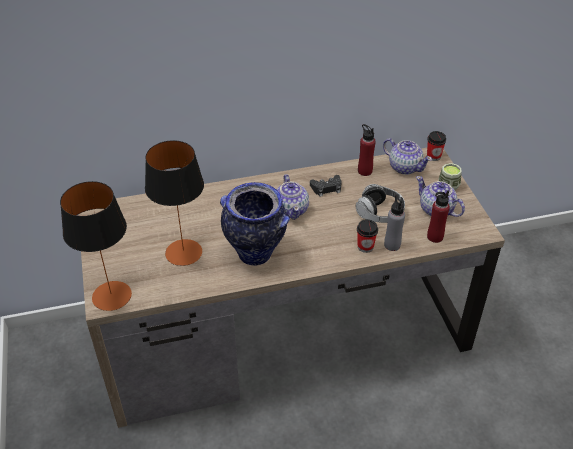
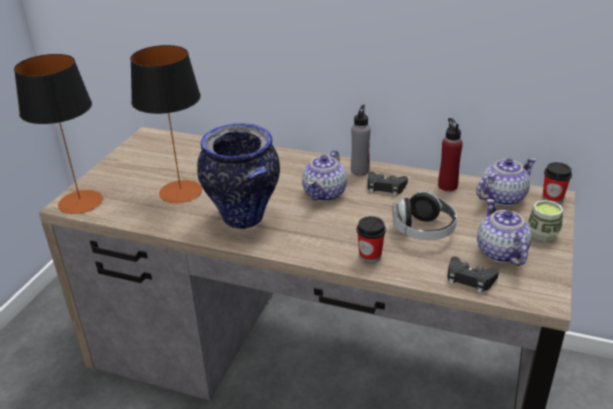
camera: 35 degrees right, 10 degrees down
(392, 245) = (404, 266): grey bottle -> grey bottle (360, 170)
(404, 167) = (502, 197): teapot -> teapot turned 105 degrees counterclockwise
(435, 237) = (469, 279): red bottle -> black game controller

